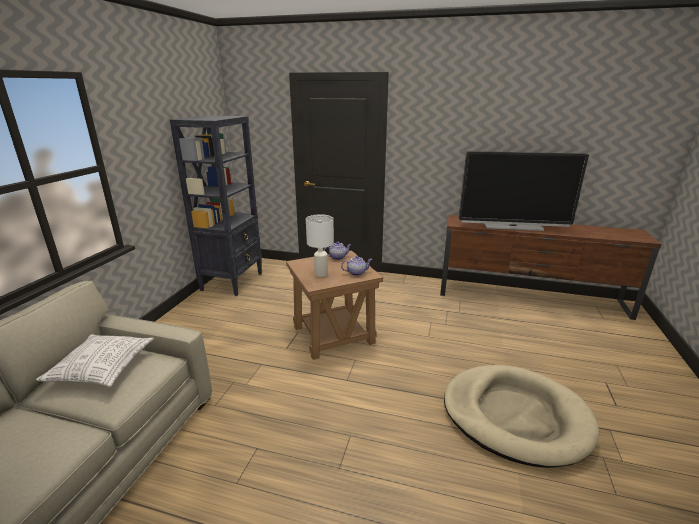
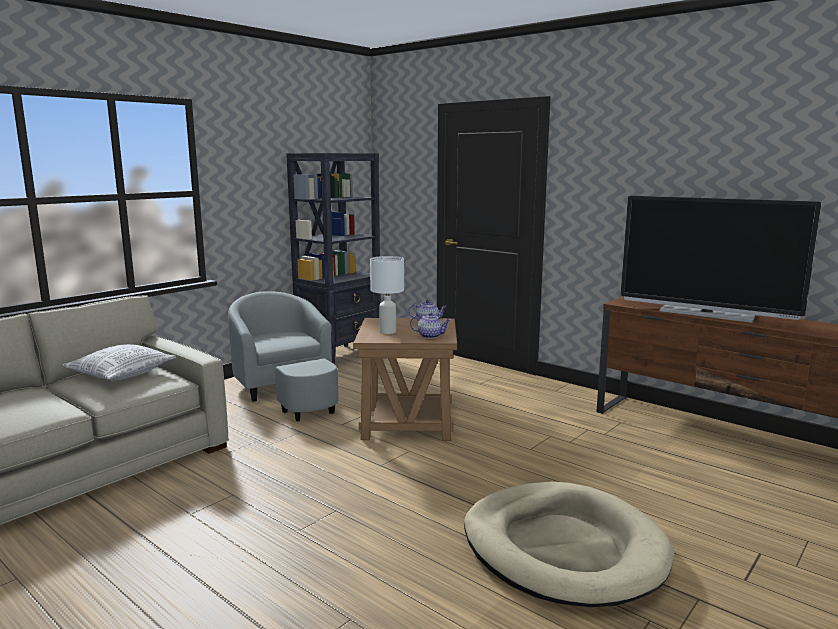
camera: 25 degrees right, 10 degrees down
(215, 325) = (286, 391): none -> grey armchair

